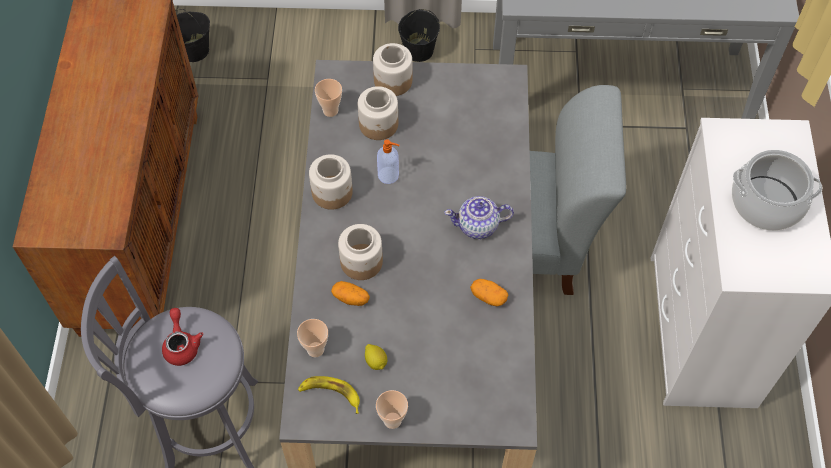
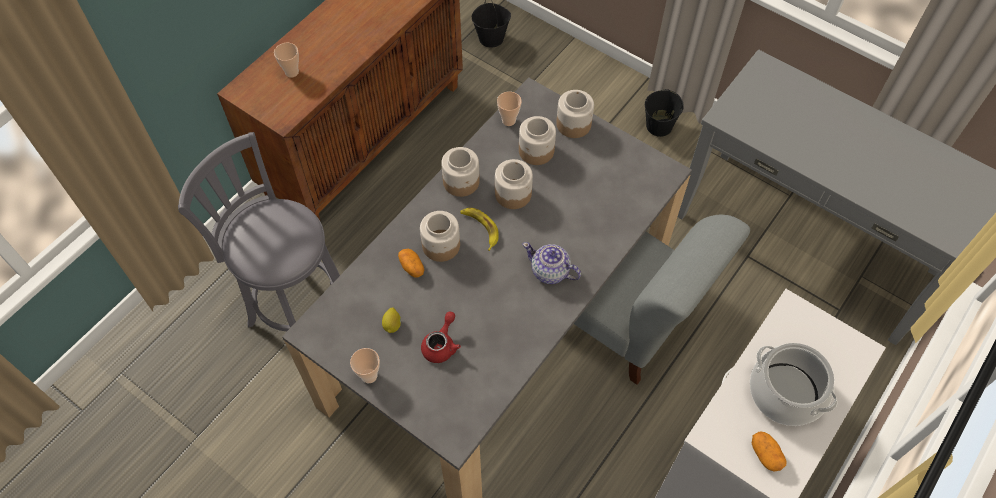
camera: 35 degrees right, 0 degrees up
(182, 345) = (276, 229): red teapot -> red teapot (441, 345)
(315, 349) = (357, 288): cup -> cup (291, 72)
(330, 394) = (341, 328): banana -> banana (480, 228)
(389, 175) = (513, 193): soap dispenser -> jar
(488, 296) = (514, 330): potato -> potato (765, 454)

